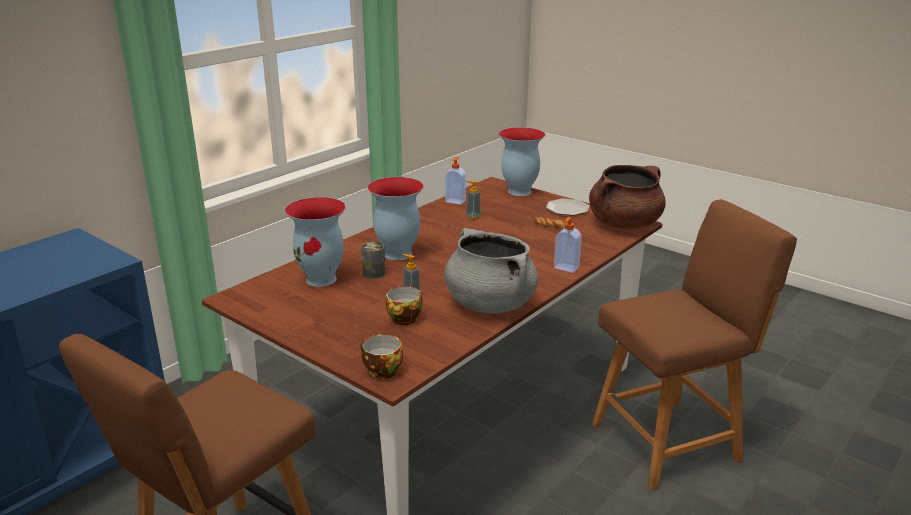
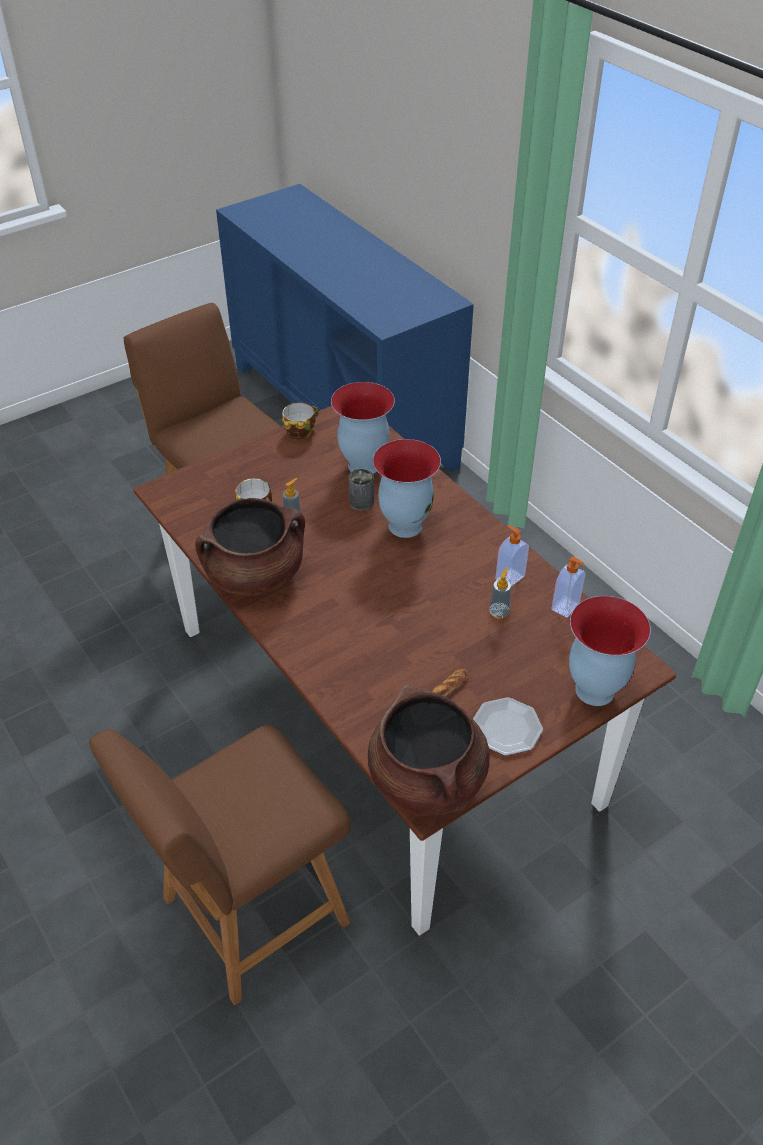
camera: 105 degrees right, 20 degrees up
(380, 371) = (176, 485): cup -> cup (300, 431)
(489, 304) = (255, 574): grey cooking pot -> brown cooking pot
(566, 268) = (310, 663): soap dispenser -> soap dispenser (509, 577)
(669, 441) = (249, 914): brown chair -> brown chair turned 60 degrees clockwise

